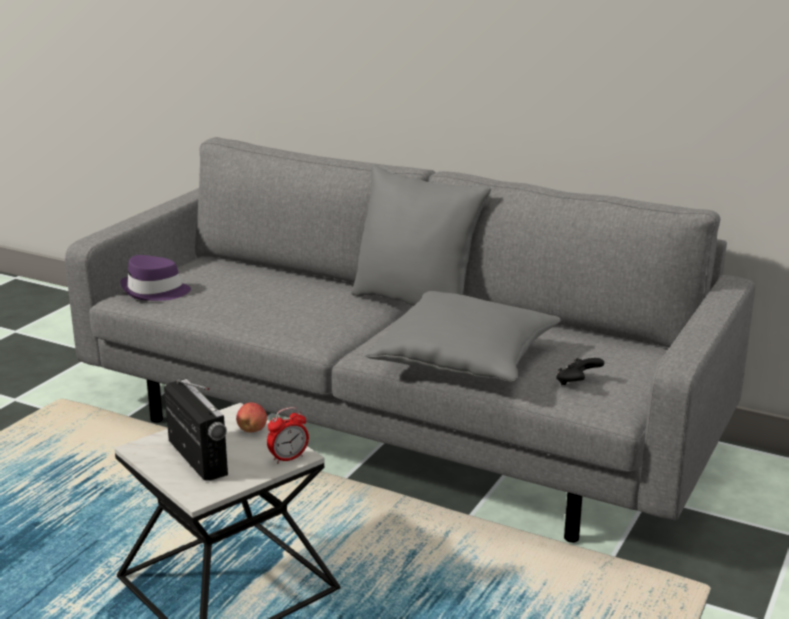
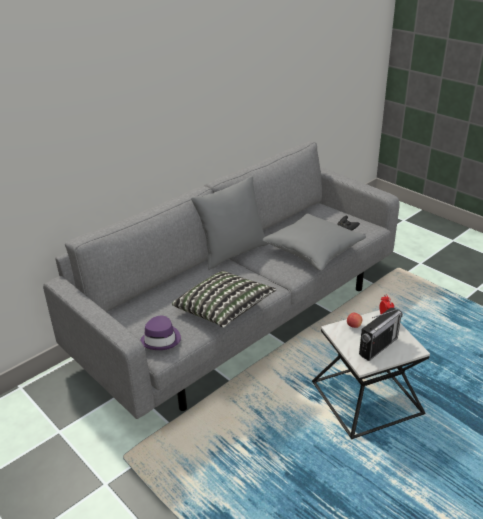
camera: 70 degrees left, 10 degrees up
(197, 458) = (378, 346): radio -> radio turned 150 degrees clockwise
(238, 317) = (224, 310): none -> pillow

